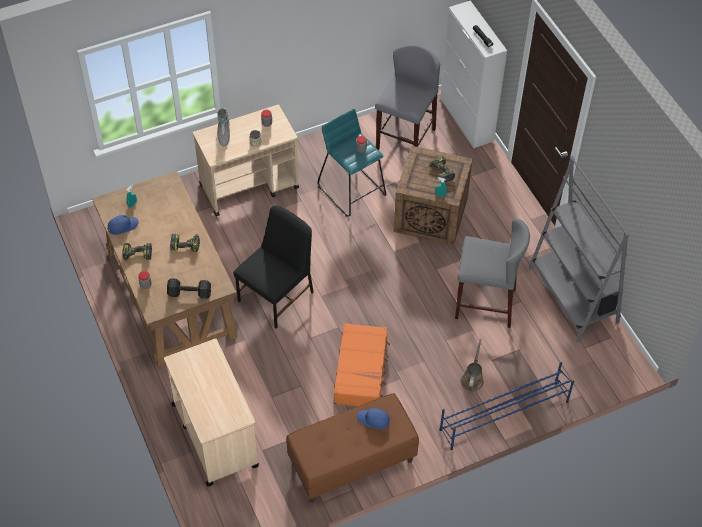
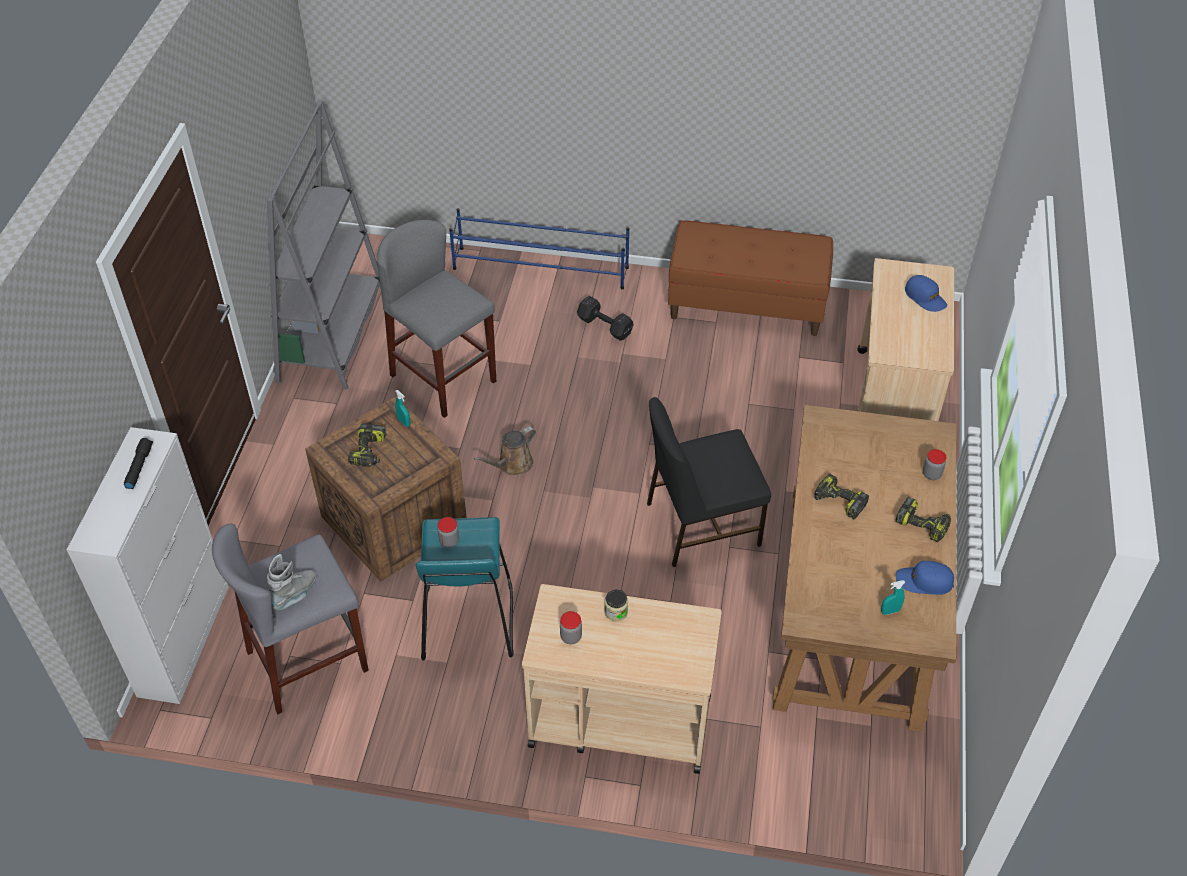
camera: 145 degrees left, 5 degrees down
(190, 293) = (871, 432): black dumbbell -> black dumbbell (604, 325)
(223, 135) = (659, 656): grey boot -> grey boot (294, 595)
(361, 371) = (661, 383): orange suitcase -> none
(373, 419) = (717, 253): blue cap -> blue cap (925, 298)
(472, 379) = (540, 314): brown watering can -> brown watering can (512, 464)

